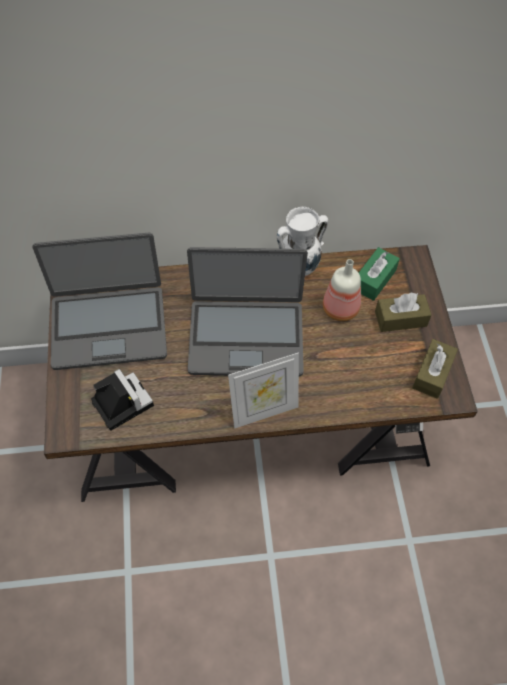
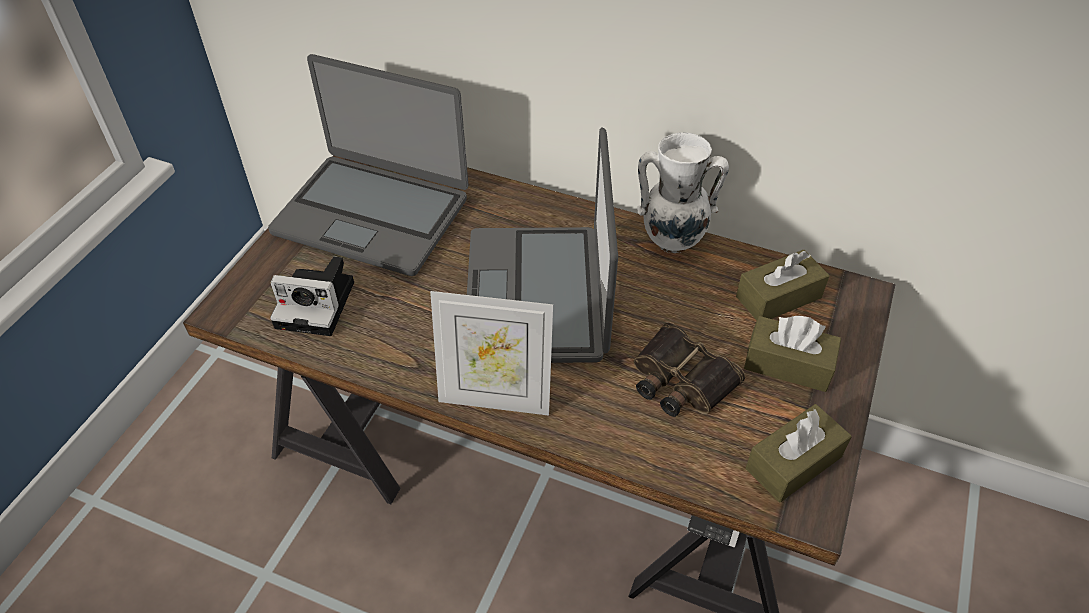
camera: 30 degrees right, 10 degrees down
(121, 402) = (319, 304): camera -> camera turned 105 degrees clockwise
(246, 337) = (538, 295): laptop -> laptop turned 60 degrees clockwise
(340, 307) = (701, 313): bottle -> none
(352, 354) = (679, 380): none -> binoculars
(374, 279) = (778, 297): green tissue box -> brown tissue box

